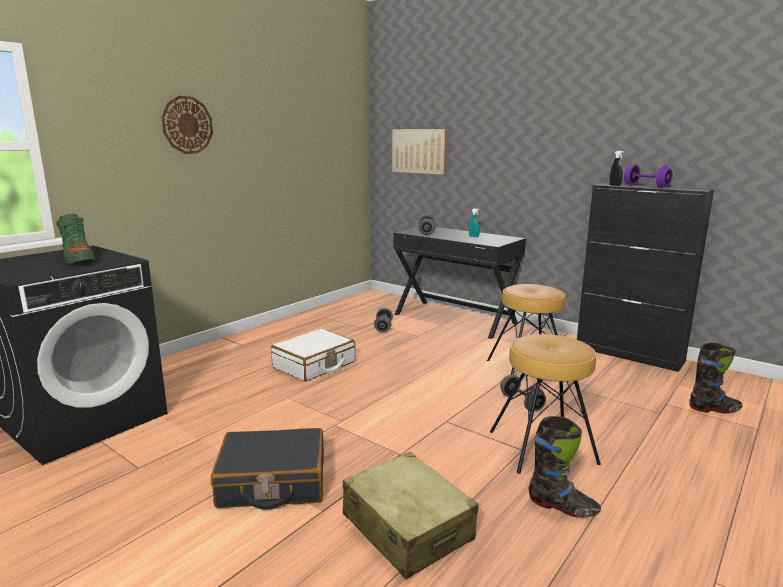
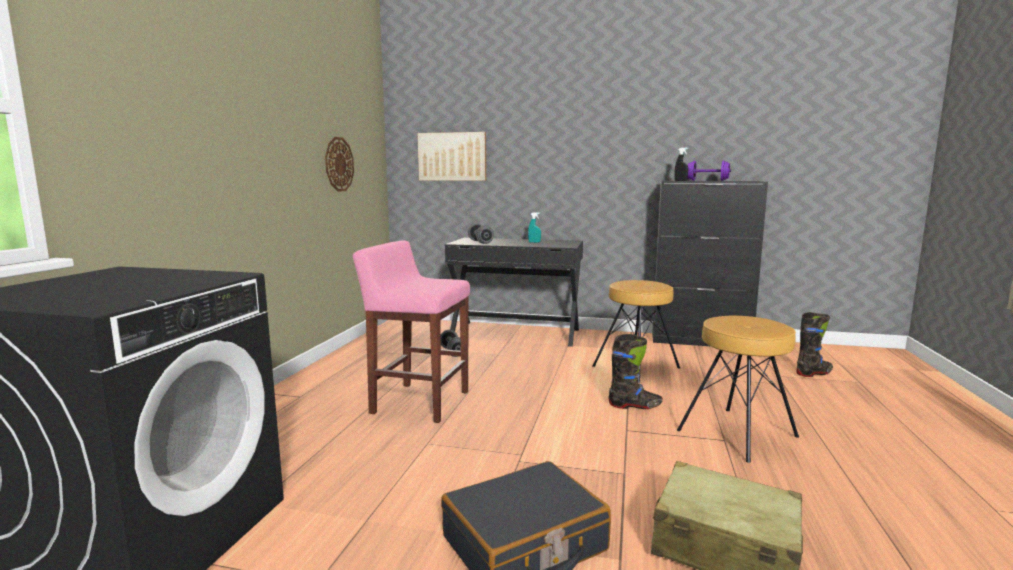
camera: 25 degrees left, 5 degrees down
(78, 260) = (144, 281): green boot -> none
(187, 125) = (217, 104): wall clock -> wall clock (339, 164)
(314, 365) = (419, 402): white suitcase -> pink stool
(521, 403) = (670, 398): grey dumbbell -> none
(562, 507) = (821, 482): black boot -> black boot (635, 406)

